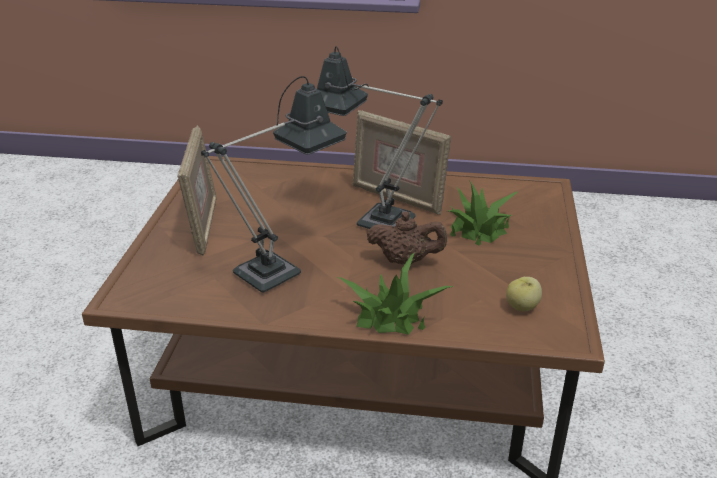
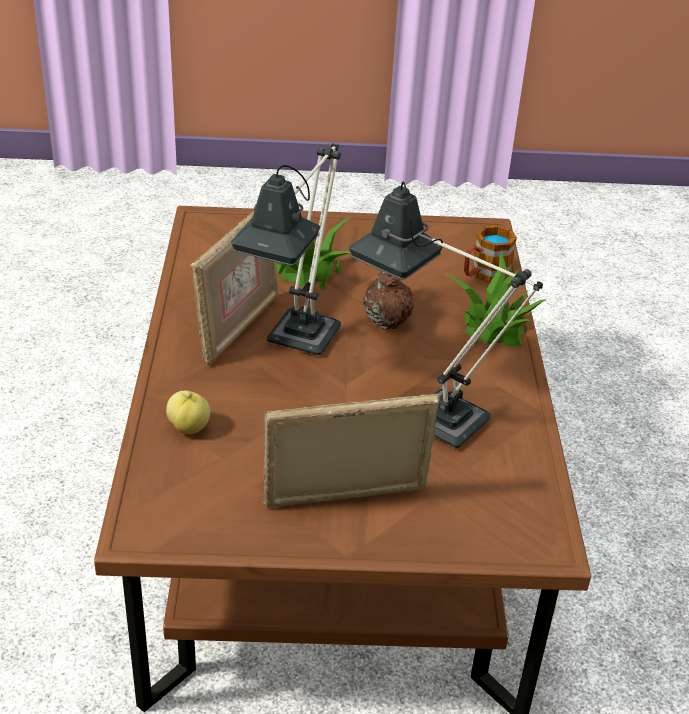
camera: 100 degrees left, 5 degrees up
(478, 322) = (484, 275): none -> mug
(522, 307) = (448, 251): apple -> apple (189, 427)

